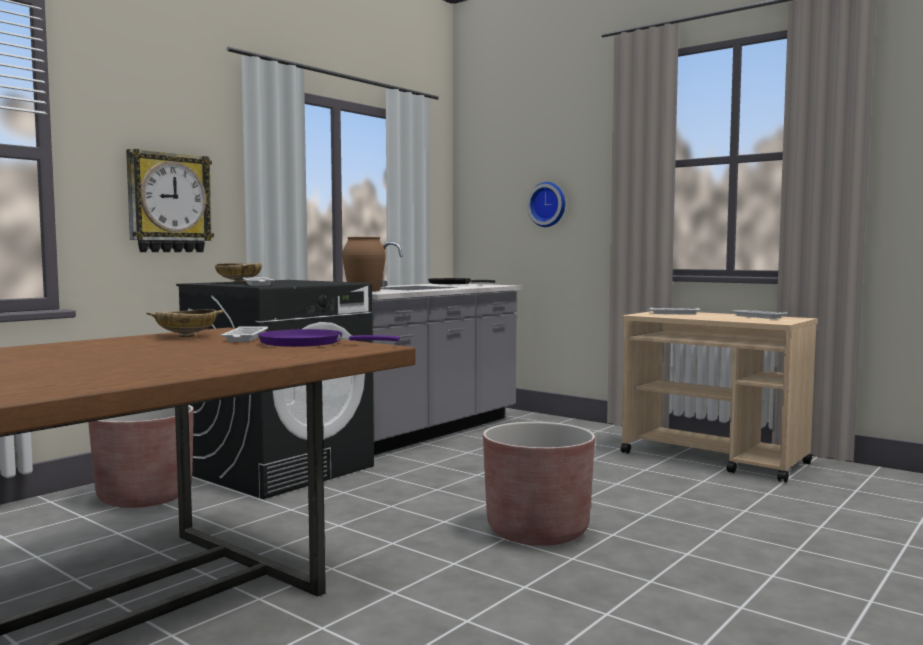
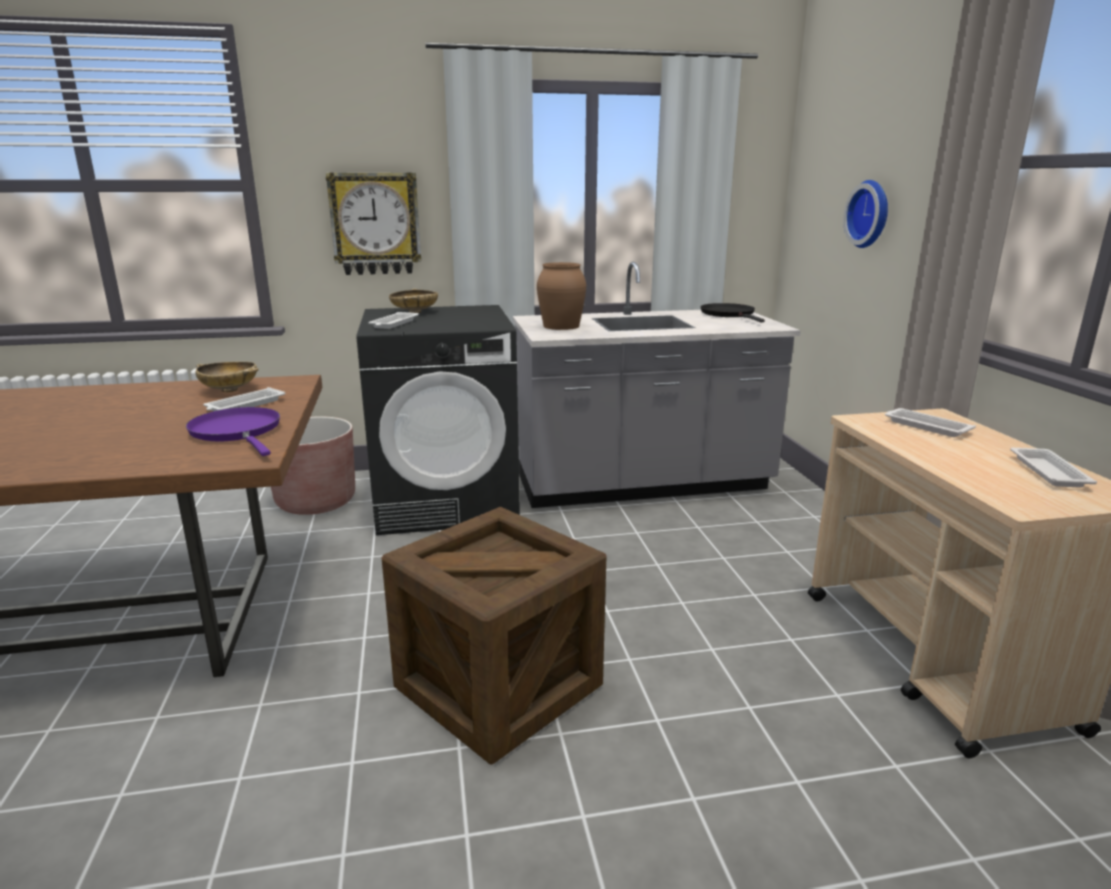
camera: 40 degrees right, 15 degrees up
(537, 531) = (498, 686): brown planter -> crate

